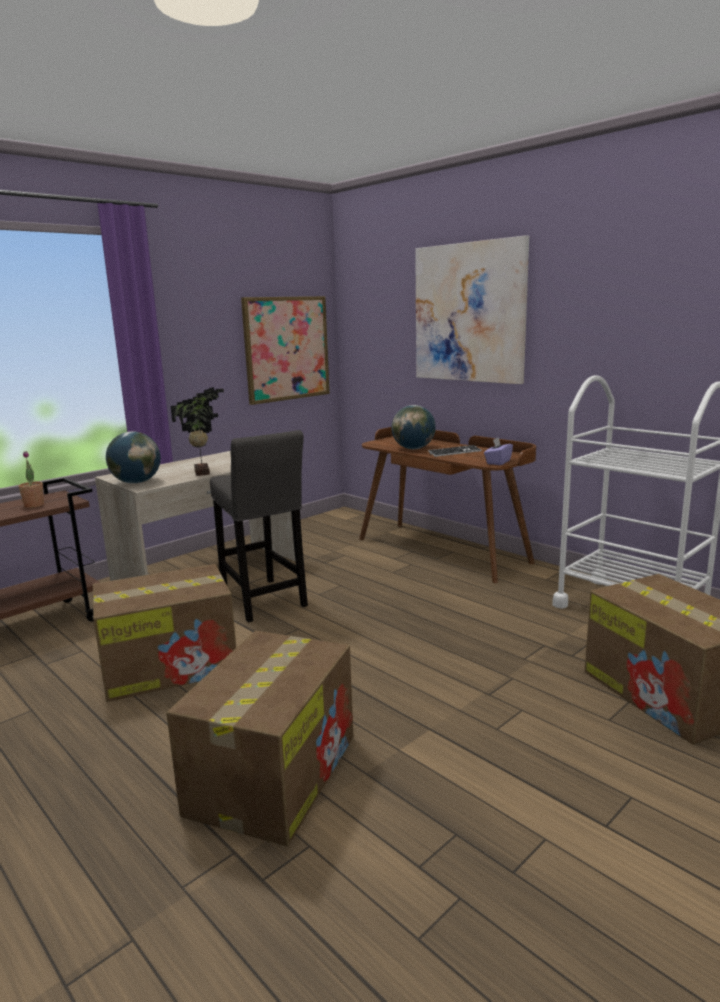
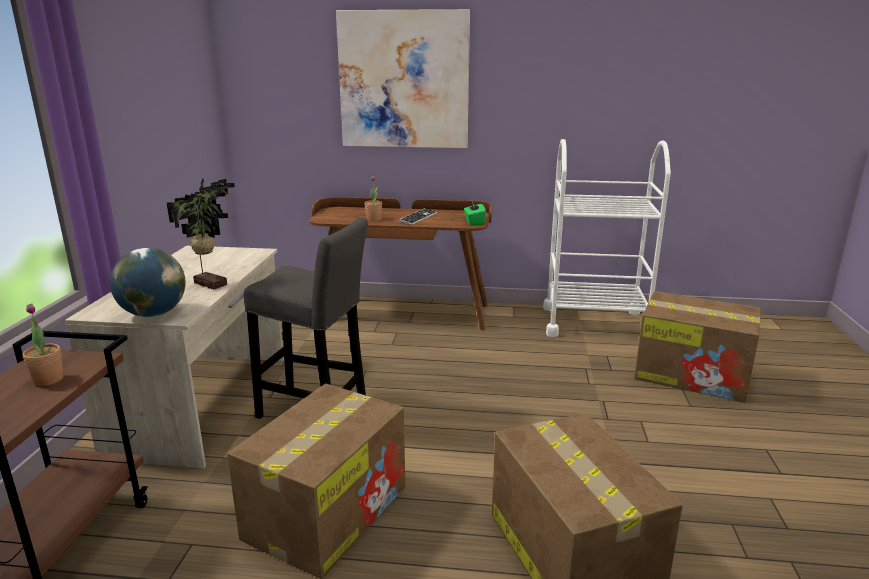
camera: 40 degrees left, 5 degrees up
(286, 348) = (187, 120): picture -> none
(413, 448) = (373, 219): globe -> potted plant
(498, 462) = (474, 222): purple tissue box -> green tissue box

